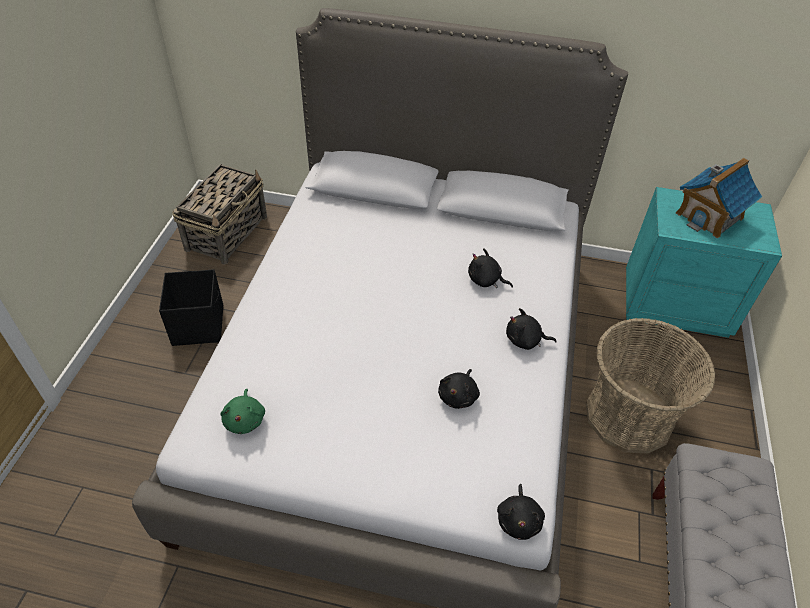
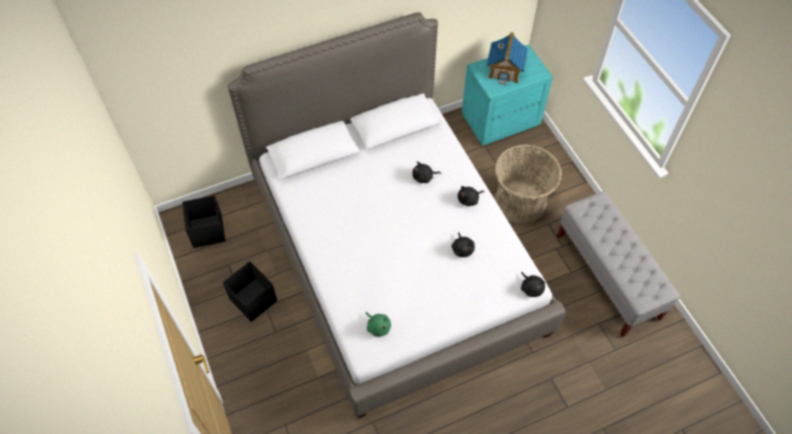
camera: 35 degrees left, 10 degrees up
(227, 232) = (208, 230): basket -> black storage box

